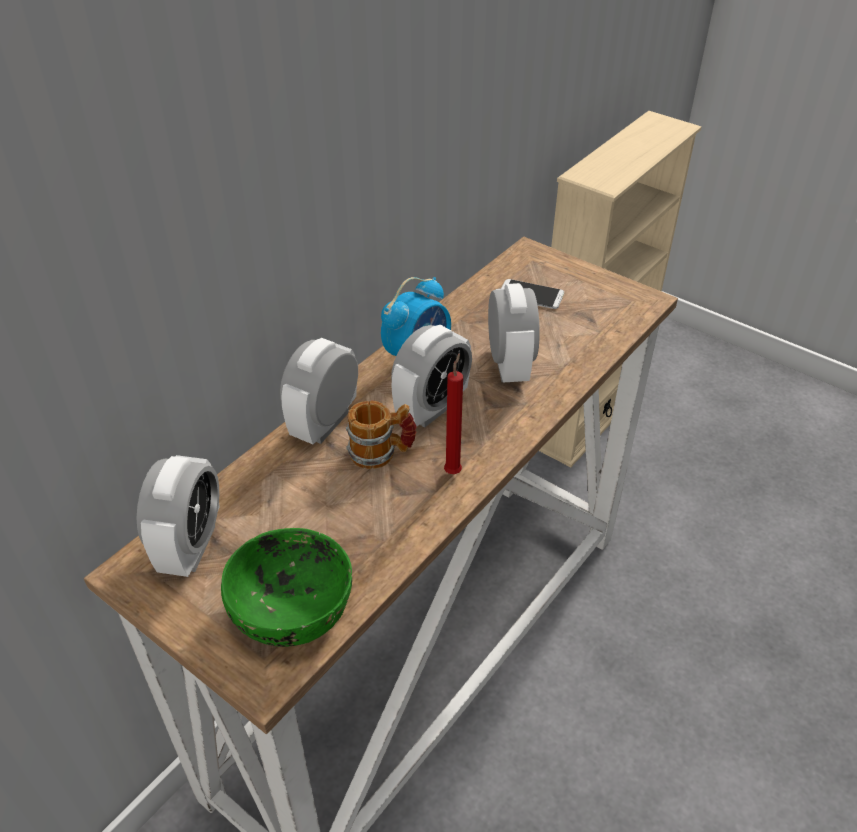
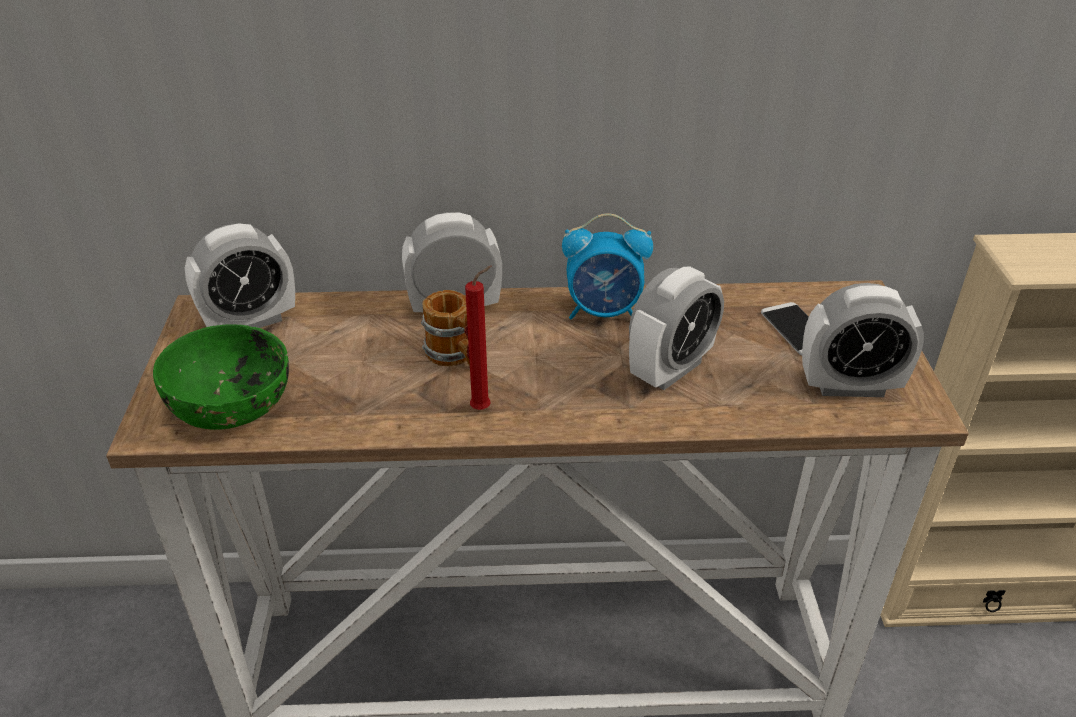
camera: 50 degrees right, 5 degrees down
(431, 408) = (548, 354): alarm clock -> alarm clock (849, 386)

